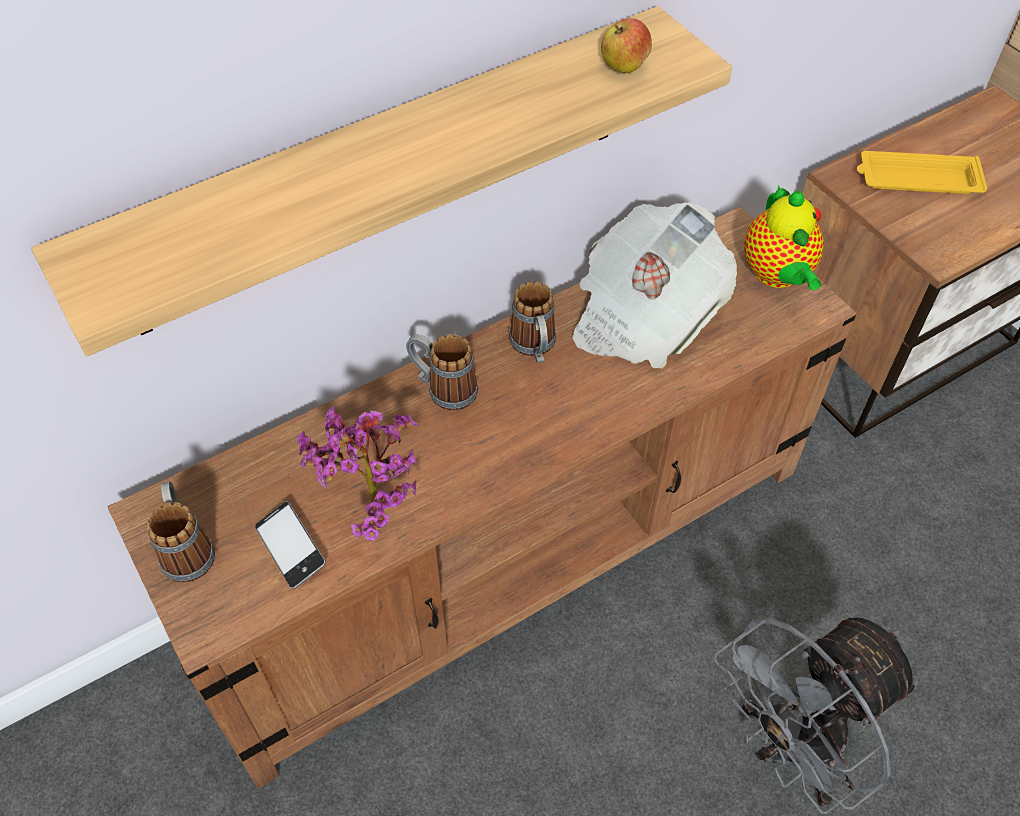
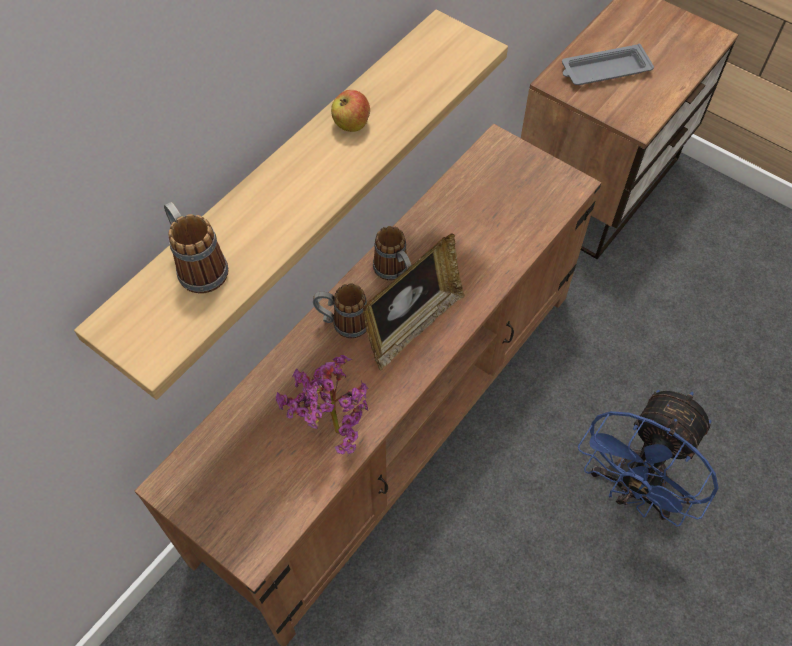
camera: 20 degrees left, 5 degrees up
(187, 548) = (210, 501): mug -> mug (197, 266)
(291, 548) = (287, 476): phone -> none
(529, 417) = (412, 326): none -> picture frame
(624, 66) = (435, 65): apple -> apple (351, 124)
(643, 315) = (460, 225): newspaper -> none
(777, 275) = (539, 169): teapot -> none
(790, 749) = (631, 489): grey fan -> blue fan
(916, 179) = (604, 71): yellow tray -> grey tray

